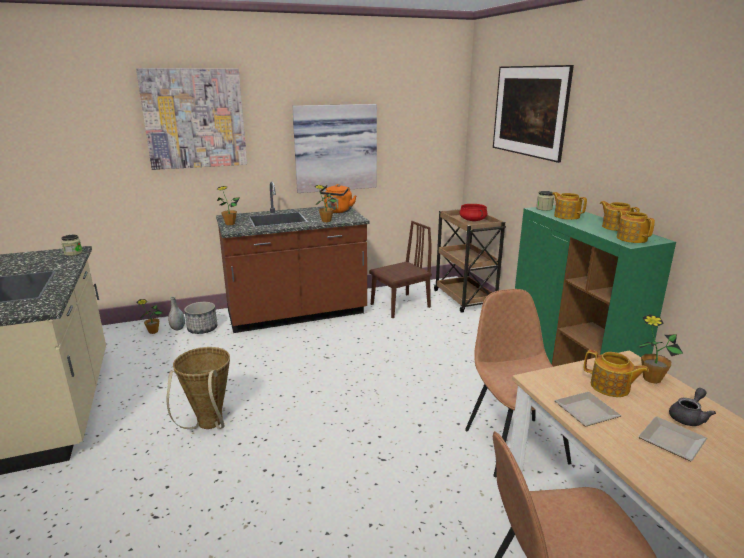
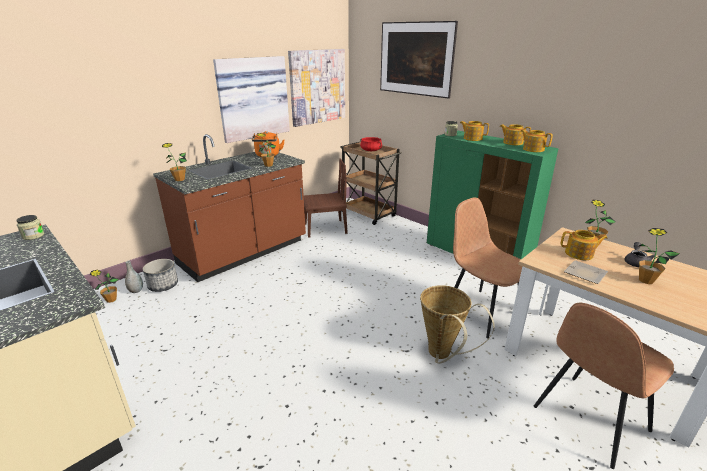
camera: 25 degrees left, 5 degrees up
(194, 119) = (118, 76): picture -> picture (317, 87)
(208, 426) = (243, 371): basket -> basket (442, 355)
(400, 305) = (325, 228): brown chair -> brown chair turned 45 degrees clockwise
(672, 442) = (646, 280): plate -> potted plant

